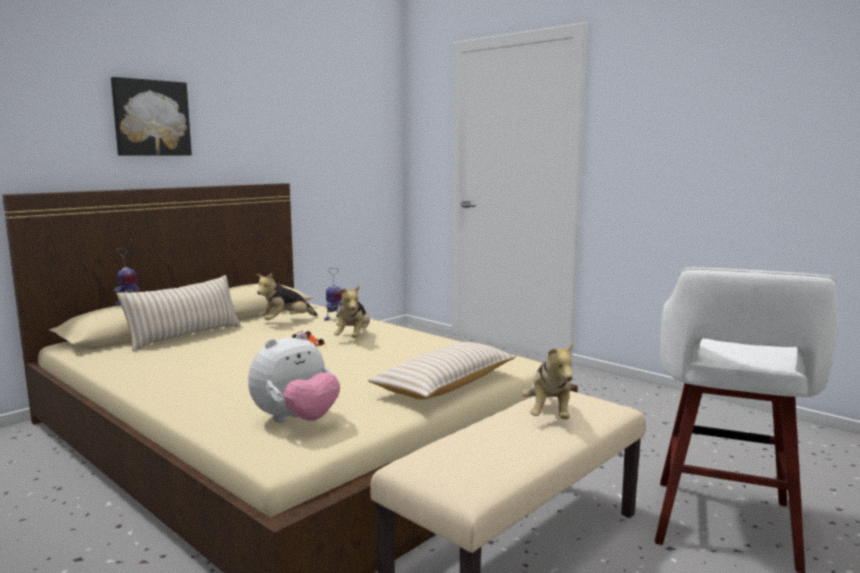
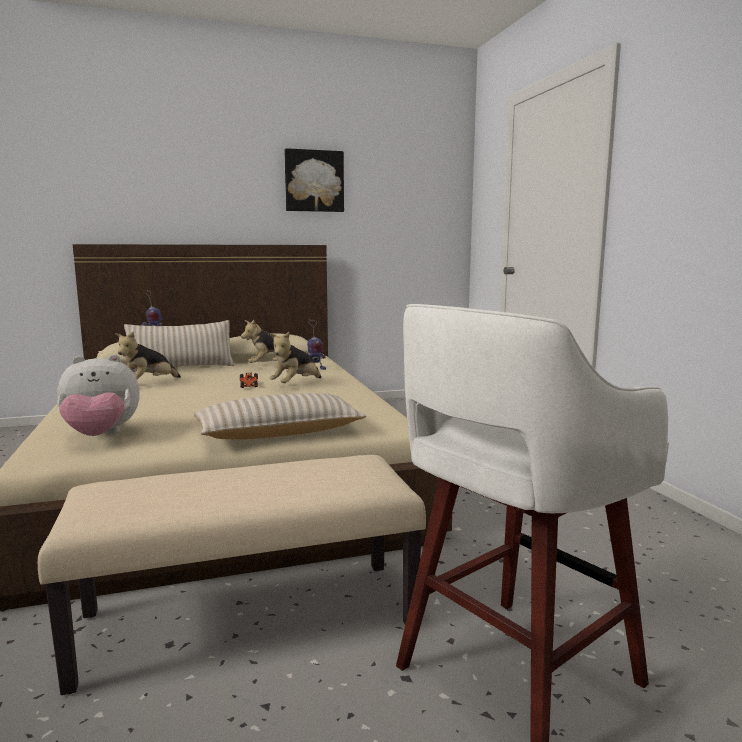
camera: 30 degrees right, 0 degrees up
(151, 118) = (199, 185): picture -> picture (314, 181)
(549, 414) = (299, 475): plush toy -> plush toy (149, 384)

